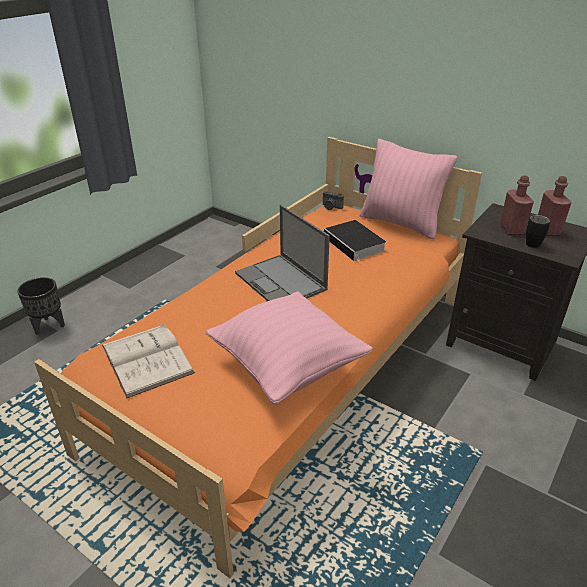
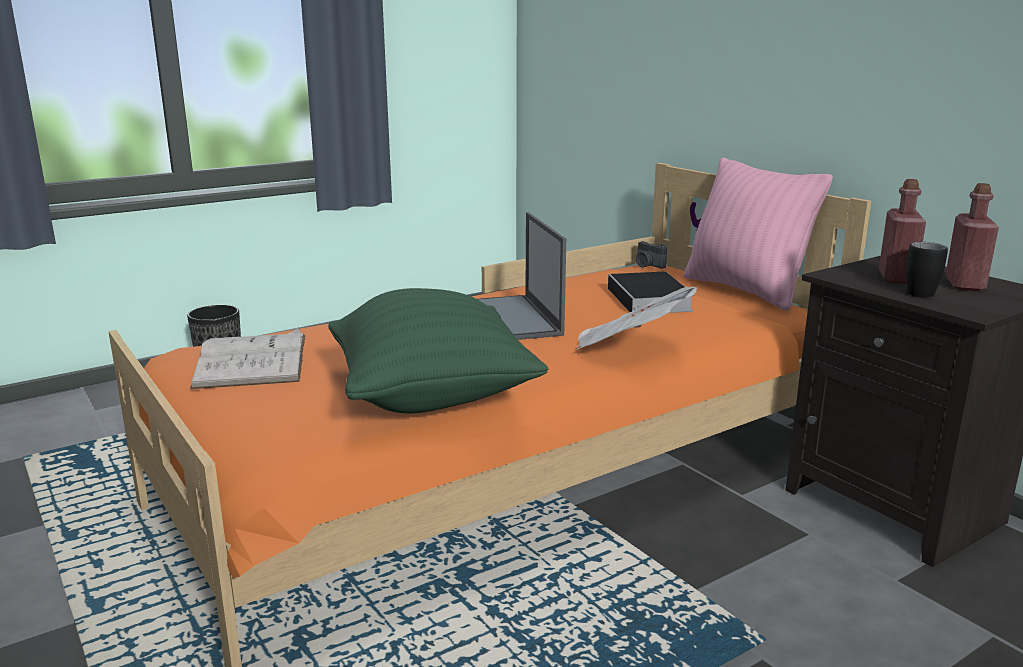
camera: 20 degrees right, 15 degrees down
(287, 367) = (432, 396): pink pillow -> green pillow
(372, 295) = (629, 348): none -> newspaper

